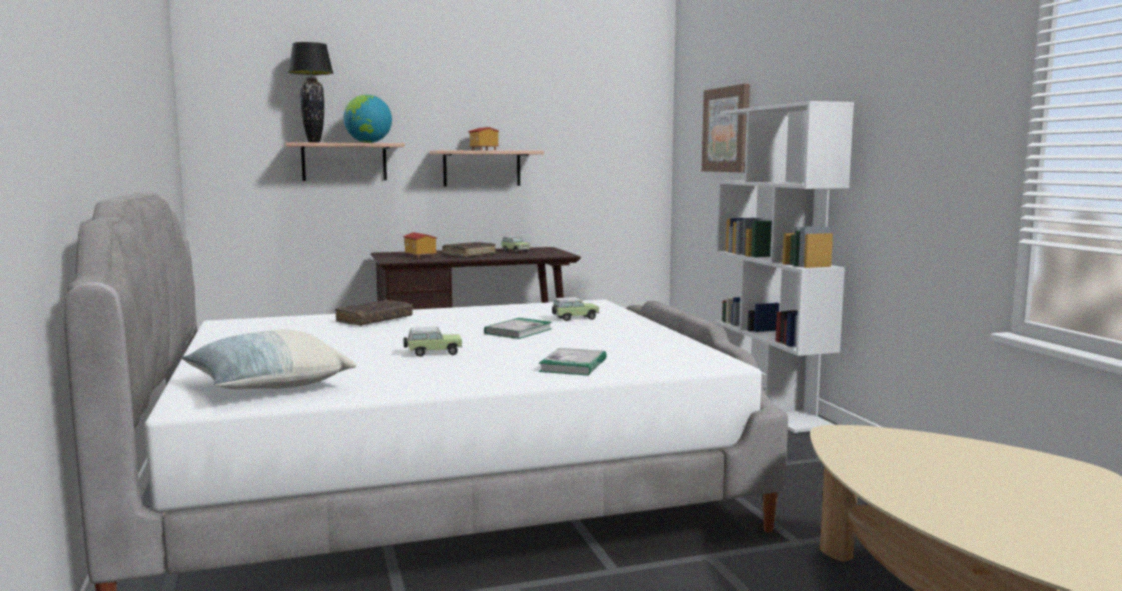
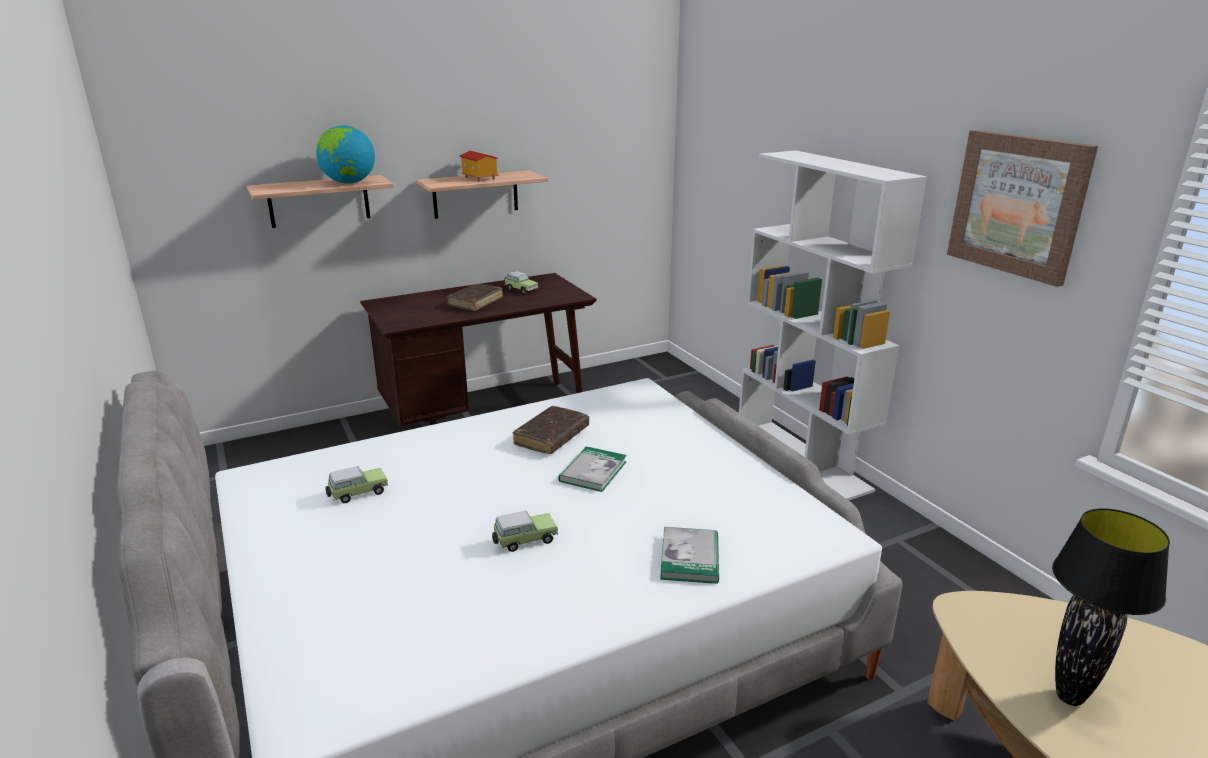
camera: 10 degrees left, 15 degrees up
(268, 386) = (370, 658): pillow -> none
(314, 142) = (284, 187): black table lamp -> black table lamp (1070, 697)
(374, 320) = (421, 456): brown book -> brown book (551, 437)
(419, 256) = (422, 310): toy house -> none
(574, 318) = (637, 432): toy car -> toy car (357, 494)
(727, 129) = (749, 155): picture -> picture (1018, 205)

